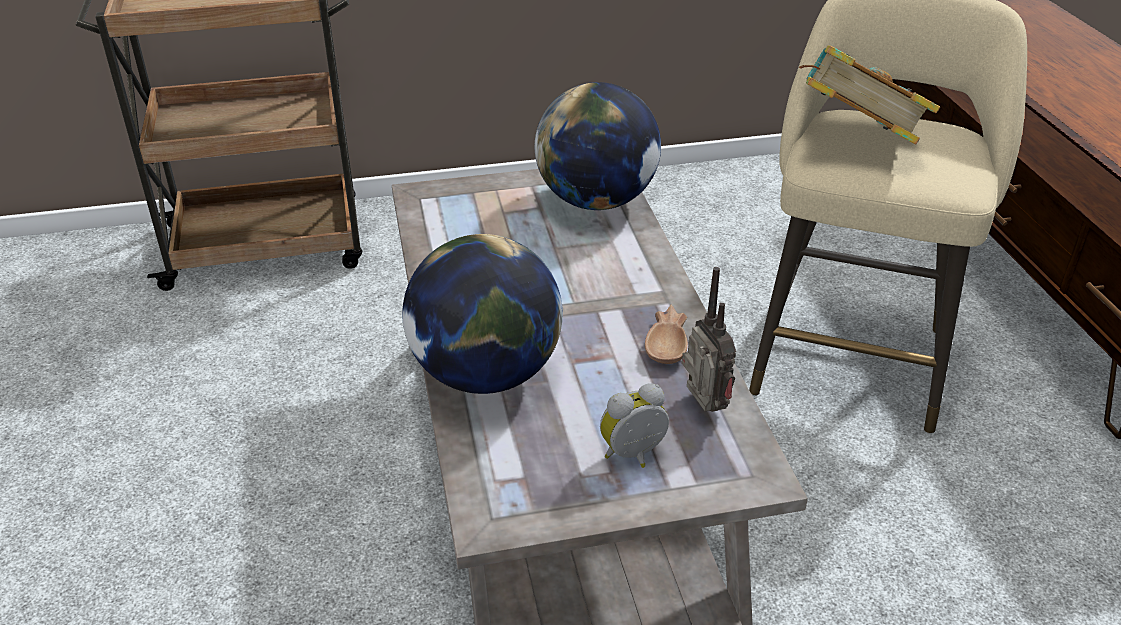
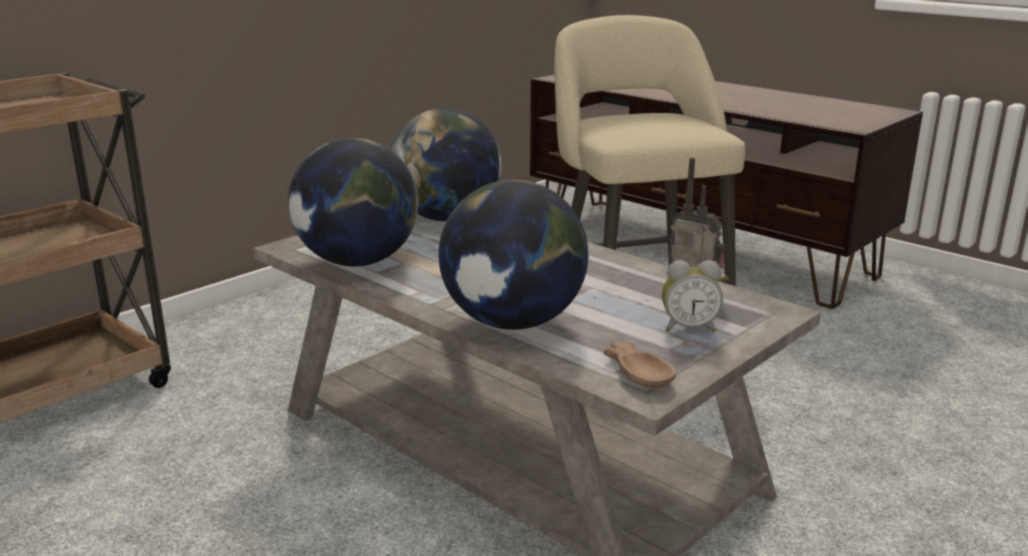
camera: 35 degrees left, 15 degrees down
(450, 236) = (357, 262): none -> globe
(634, 456) = (688, 328): alarm clock -> alarm clock turned 120 degrees counterclockwise
(669, 342) = (616, 269): brown bowl -> brown bowl (638, 371)
(855, 140) = (624, 124): book -> none

